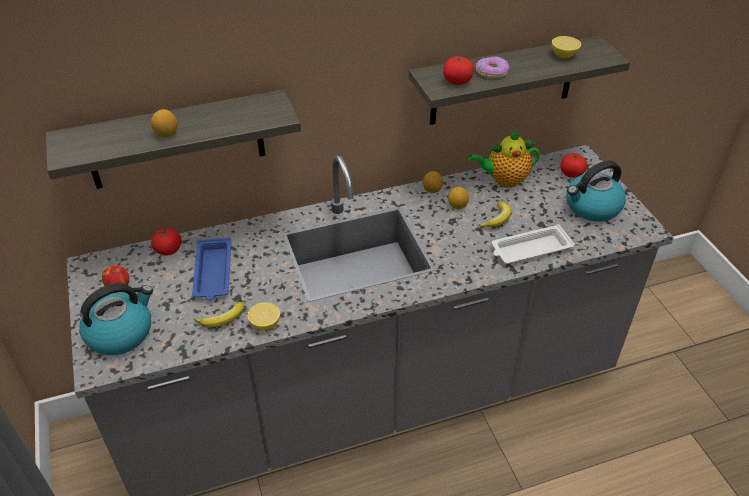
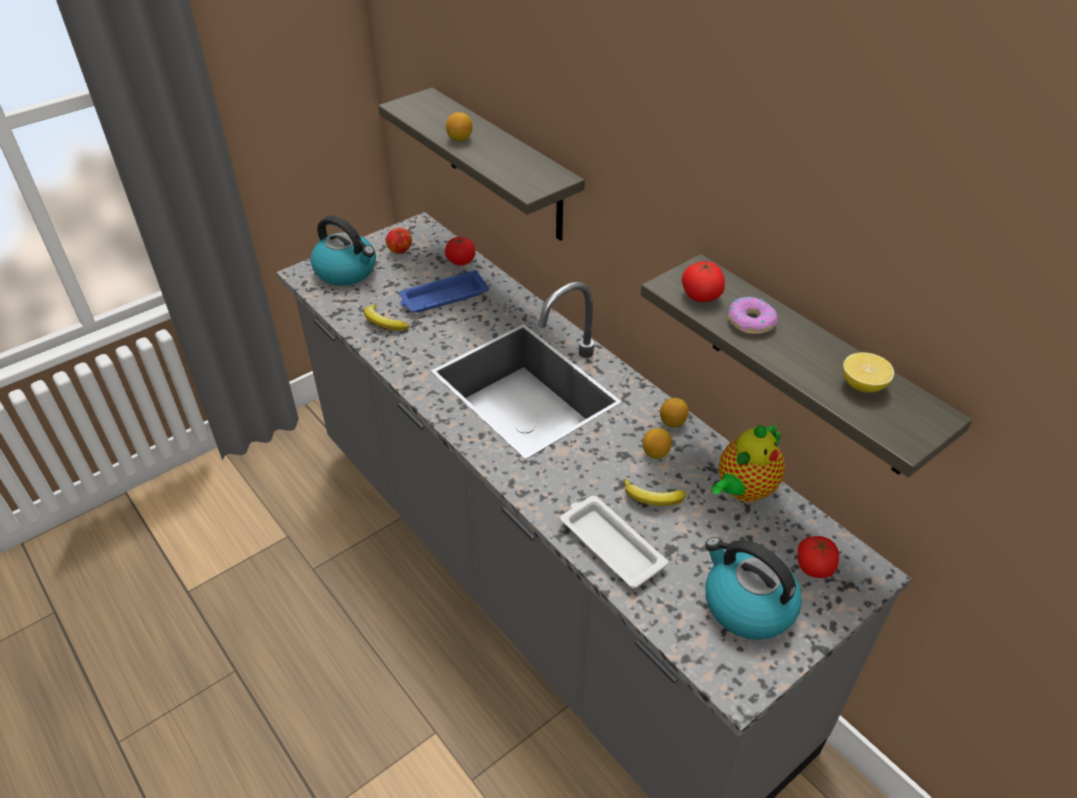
camera: 70 degrees right, 0 degrees up
(265, 324) = (388, 351): lemon -> none
(504, 180) = (743, 490): teapot -> teapot turned 105 degrees counterclockwise

